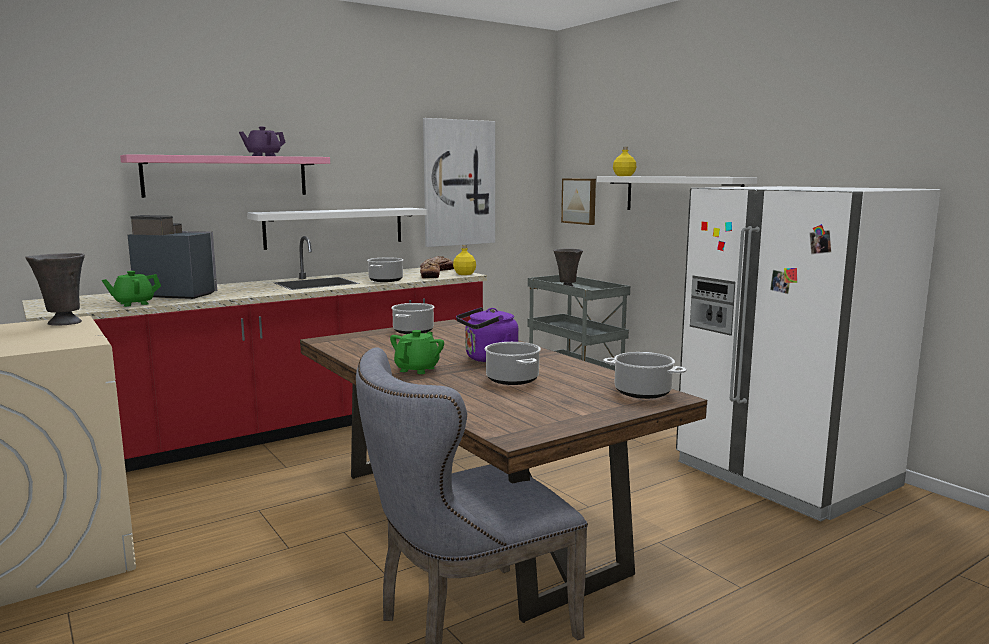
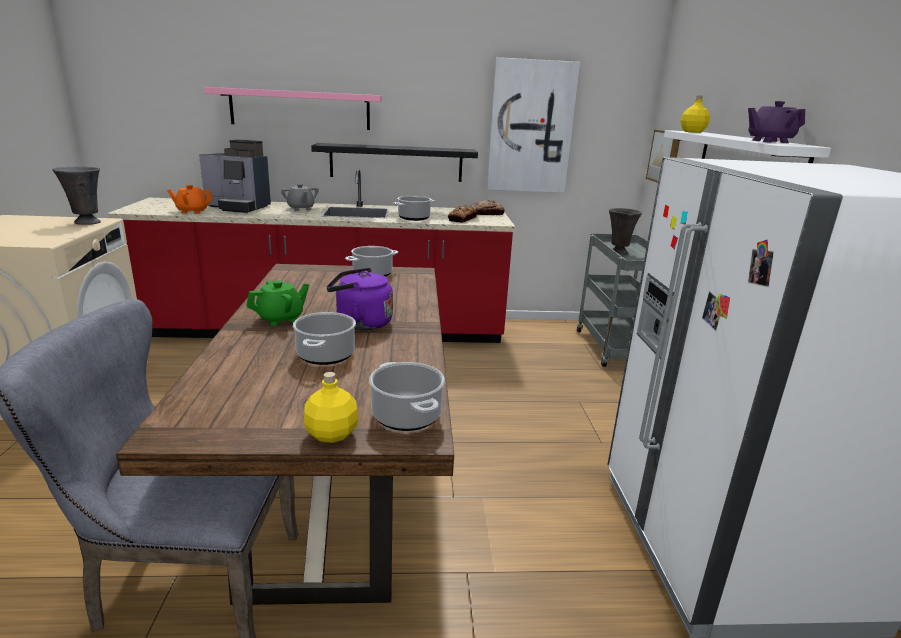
camera: 30 degrees right, 10 degrees up
(134, 304) = (192, 211): green teapot -> orange teapot
(176, 294) = (239, 207): coffee machine -> coffee machine turned 150 degrees clockwise
(250, 287) = (301, 209): none -> grey teapot
(263, 156) = (324, 92): purple teapot -> purple teapot (769, 141)
(335, 227) = (396, 162): white shelf -> black shelf
(464, 274) = (497, 222): yellow bottle -> yellow bottle (332, 434)

